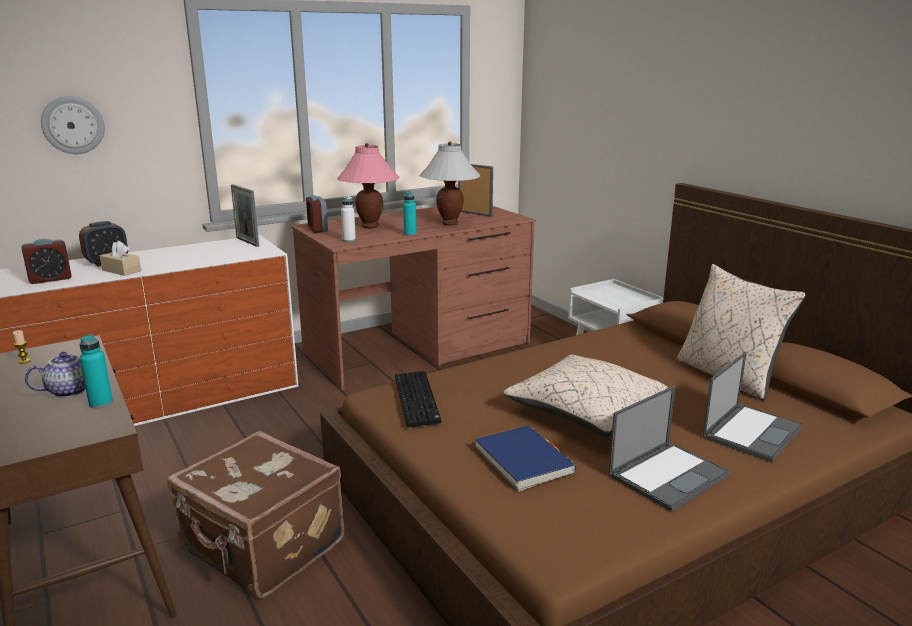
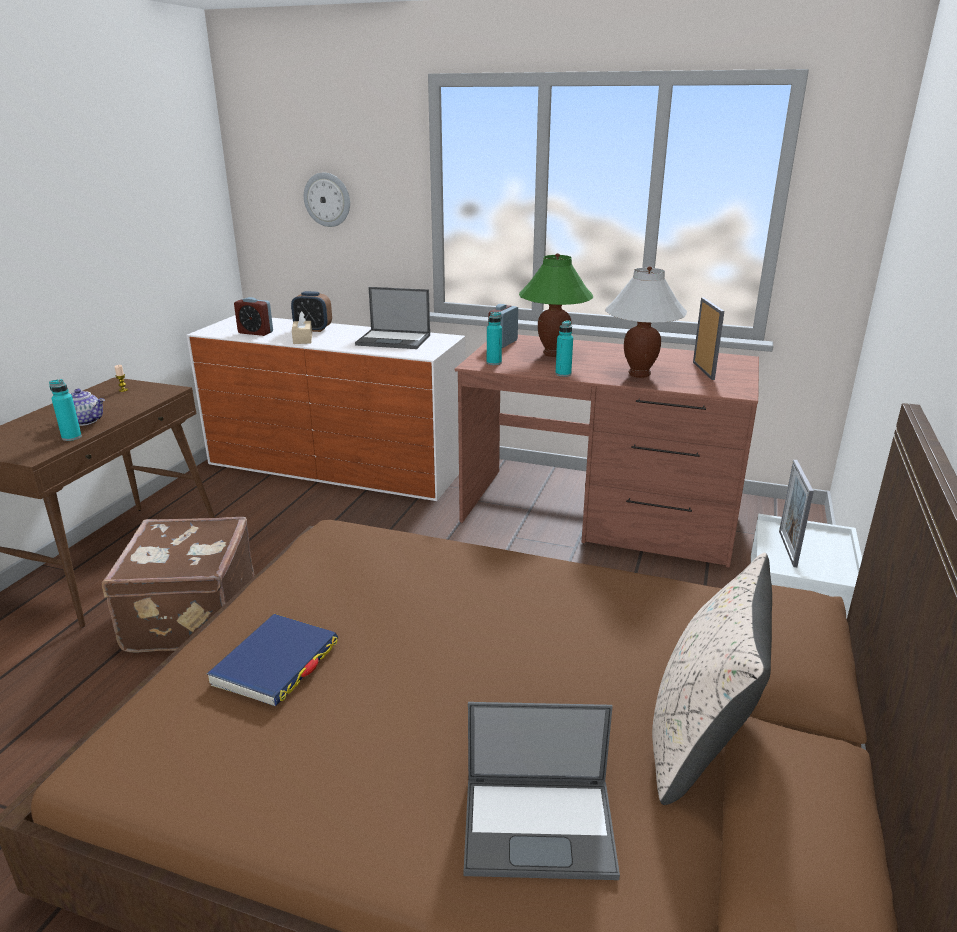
camera: 50 degrees right, 5 degrees up
(247, 242) = (437, 339): picture frame -> picture frame (787, 548)
(349, 240) = (494, 363): white bottle -> turquoise bottle
(370, 226) = (553, 354): pink table lamp -> green table lamp
(418, 400) = (339, 553): keyboard -> none
(585, 413) = (430, 660): beige pillow -> none
(669, 475) = (338, 783): laptop -> laptop (394, 340)

